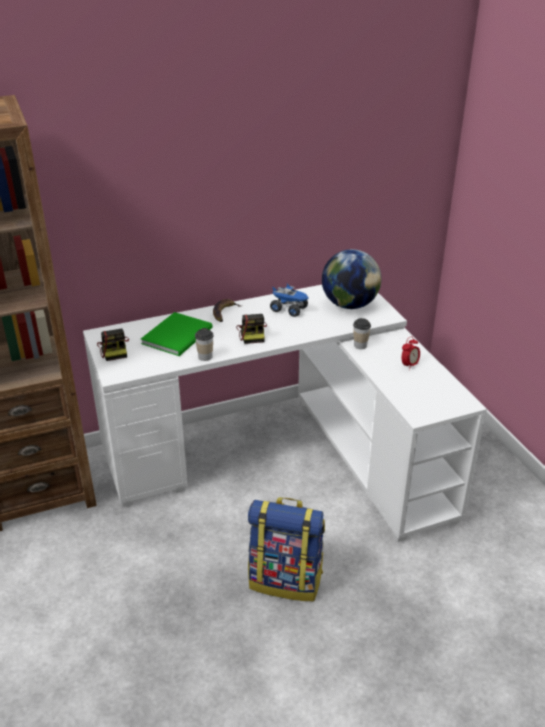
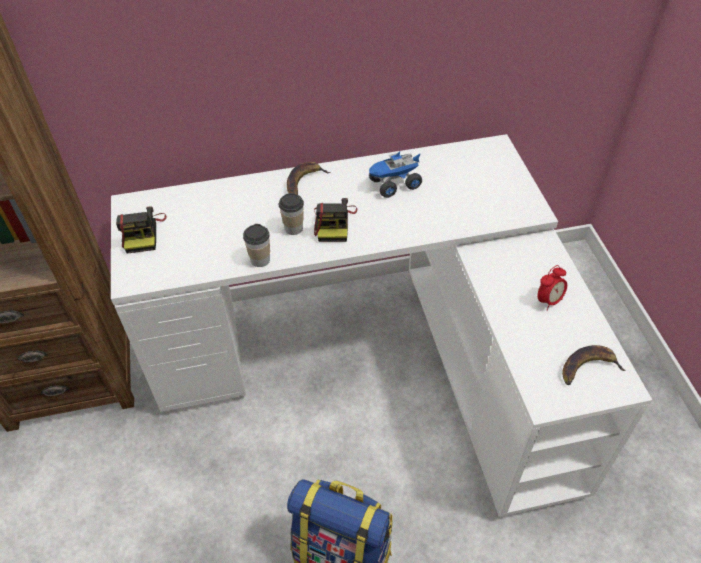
camera: 10 degrees right, 15 degrees up
(179, 335) = (235, 217): green book -> none
(289, 309) = (394, 185): toy truck -> toy truck turned 120 degrees clockwise
(349, 305) = (480, 184): globe -> none
(360, 345) = (484, 255): cup -> cup (293, 228)
(442, 396) = (588, 367): none -> banana

